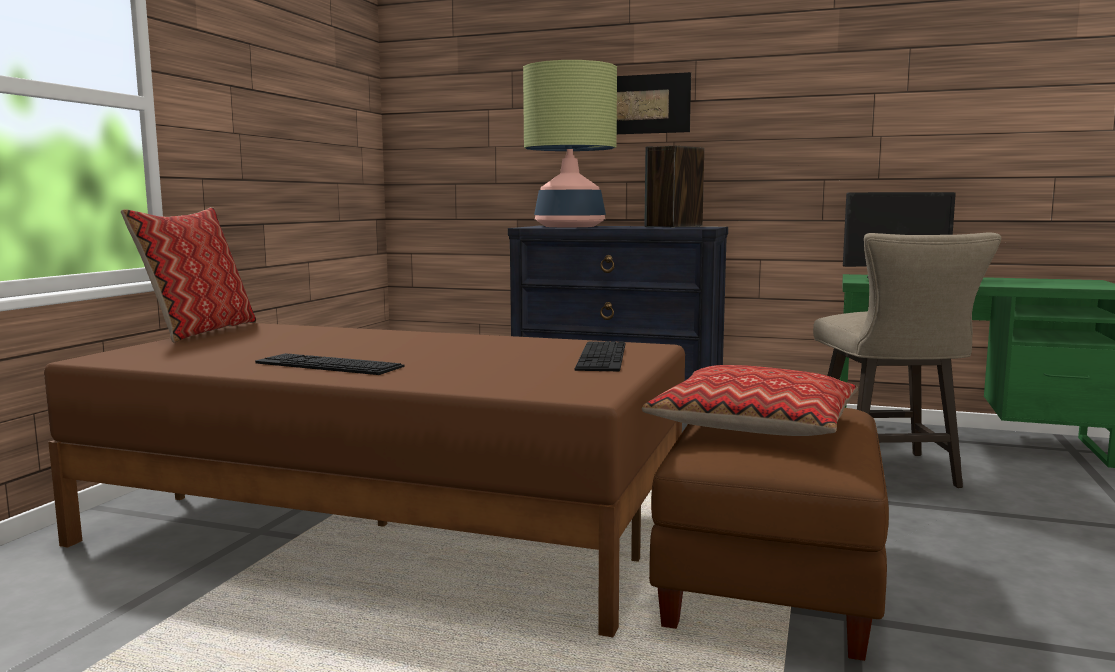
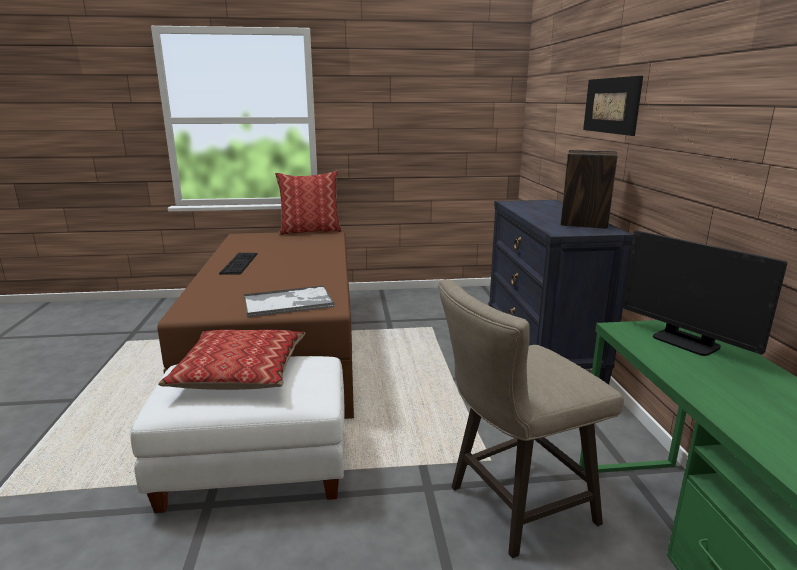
camera: 65 degrees right, 10 degrees up
(570, 226) = (538, 206): table lamp -> none
(602, 356) = (289, 302): keyboard -> tray
(769, 578) = (256, 466): brown ottoman -> white ottoman

